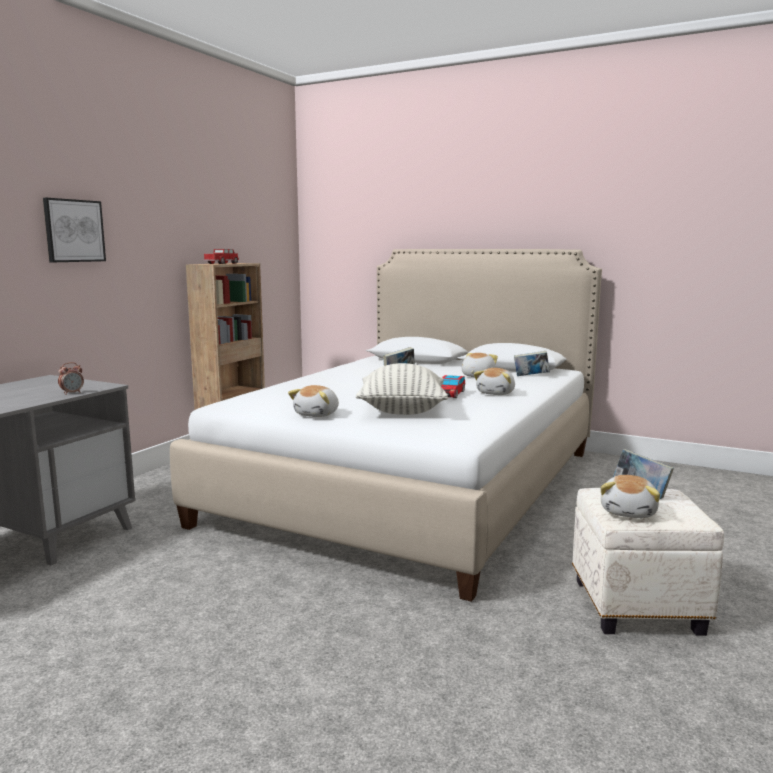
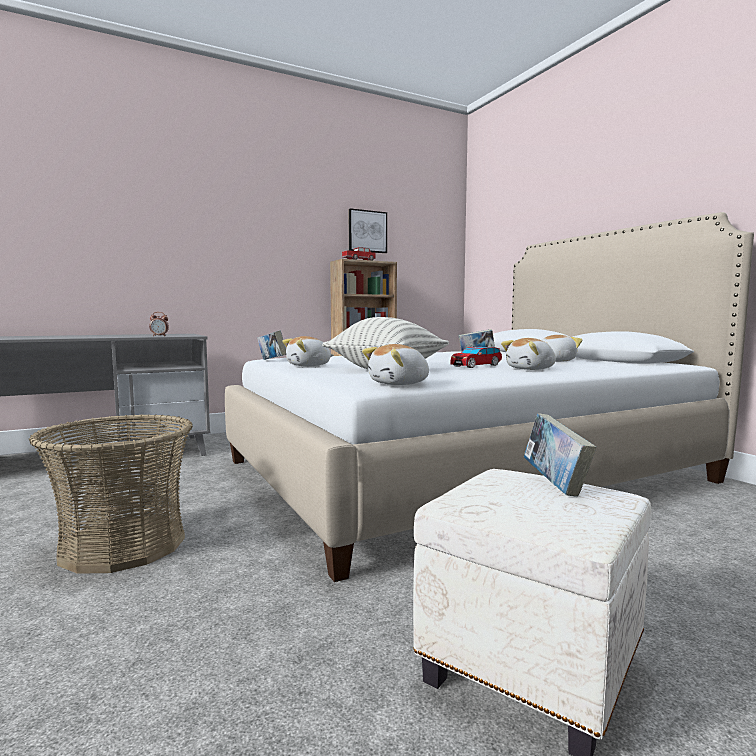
camera: 35 degrees right, 5 degrees down
(74, 231) = (226, 228): picture -> picture (367, 231)
(254, 637) = (123, 545): none -> basket
(531, 376) = (619, 364): book -> book (272, 360)
(629, 512) = (484, 499): plush toy -> plush toy (399, 384)

